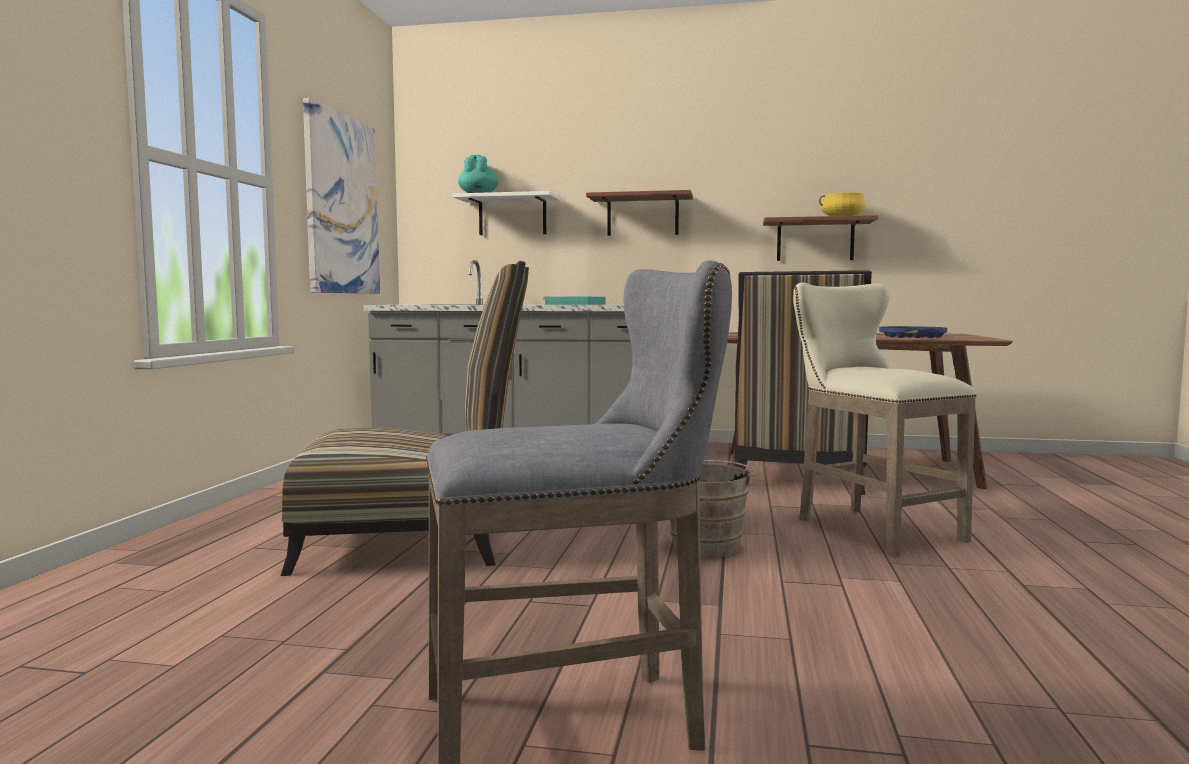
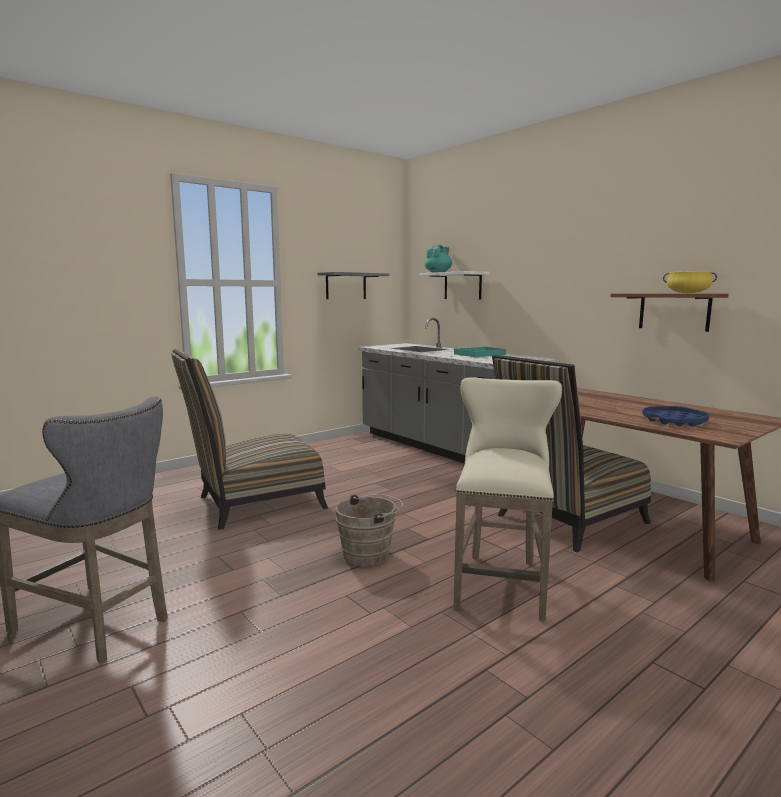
camera: 40 degrees right, 5 degrees up
(342, 205) = (346, 286): picture -> grey shelf
(416, 542) = (253, 504): chair -> chair turned 120 degrees clockwise
(642, 216) = (540, 287): brown shelf -> none

